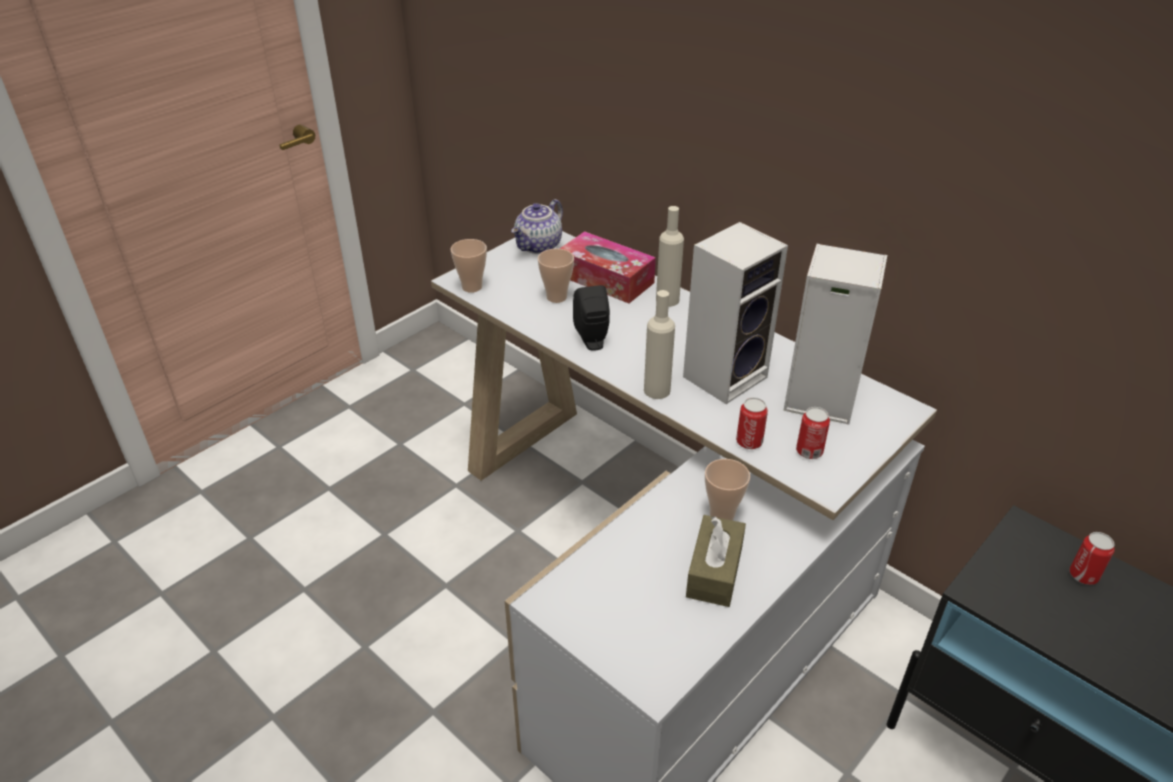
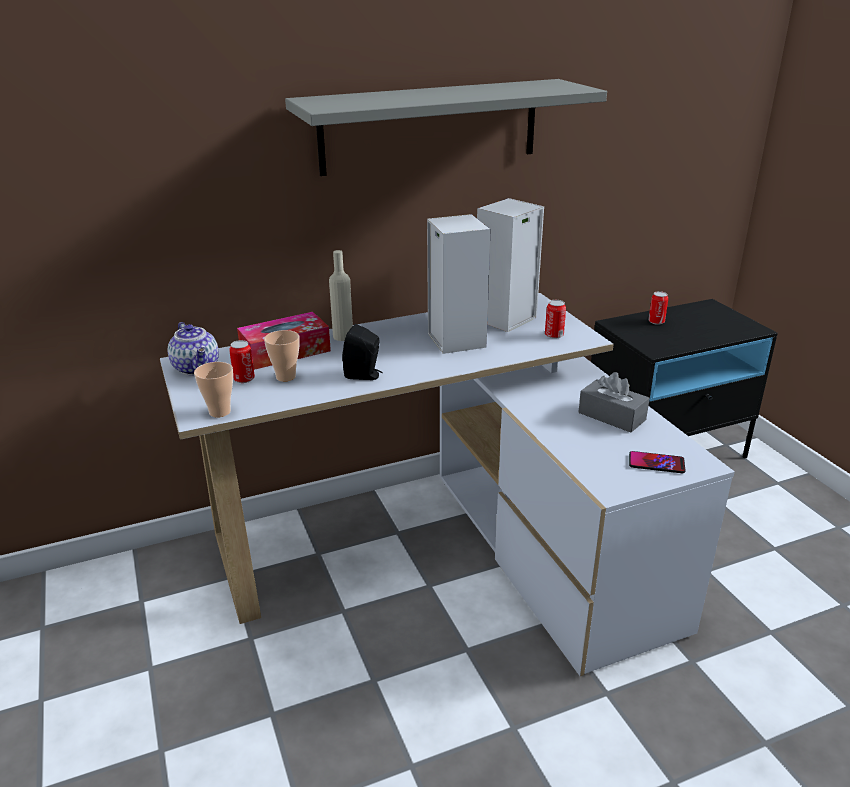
camera: 65 degrees left, 10 degrees down
(627, 635) = (656, 463): none -> phone
(657, 390) = (450, 366): beige bottle -> none
(714, 571) = (612, 416): brown tissue box -> grey tissue box
(722, 514) = (560, 399): cup -> none
(749, 442) = (531, 350): can -> can (244, 379)
(835, 115) = (430, 126): none -> grey shelf

